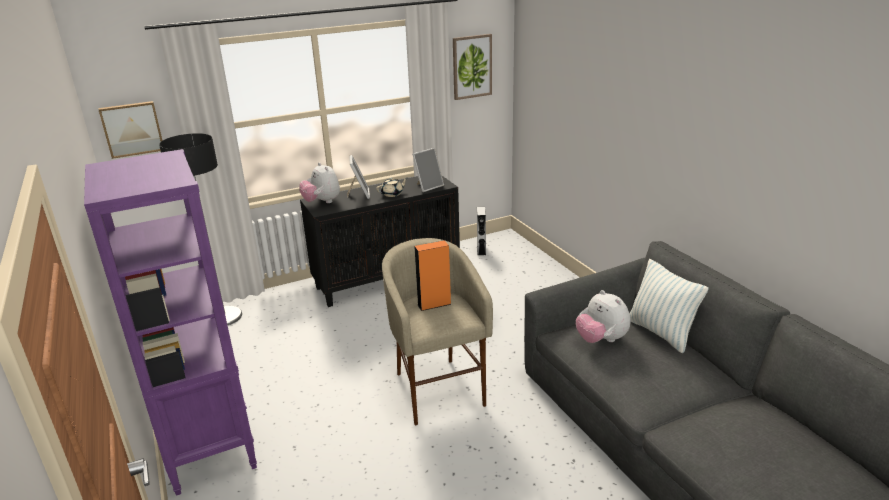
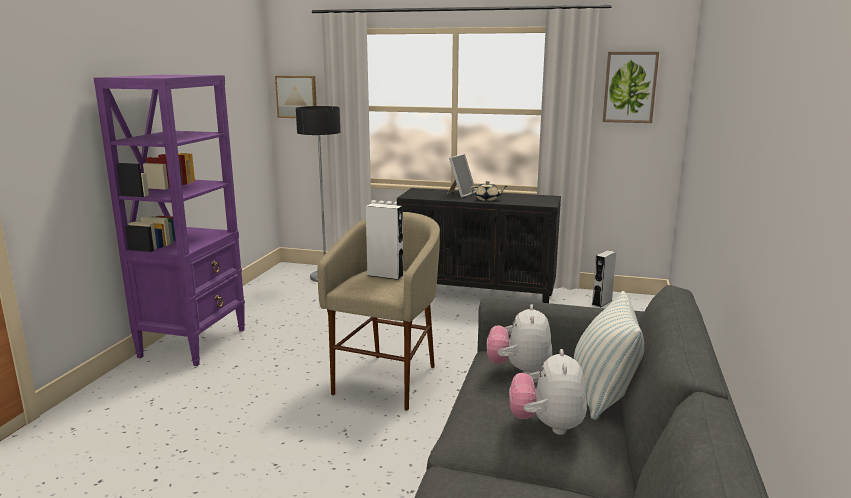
camera: 40 degrees right, 10 degrees down
(322, 202) = (422, 192): plush toy -> plush toy (547, 426)
(428, 186) = (529, 201): picture frame -> none
(434, 304) = (385, 275): orange speaker -> white speaker

